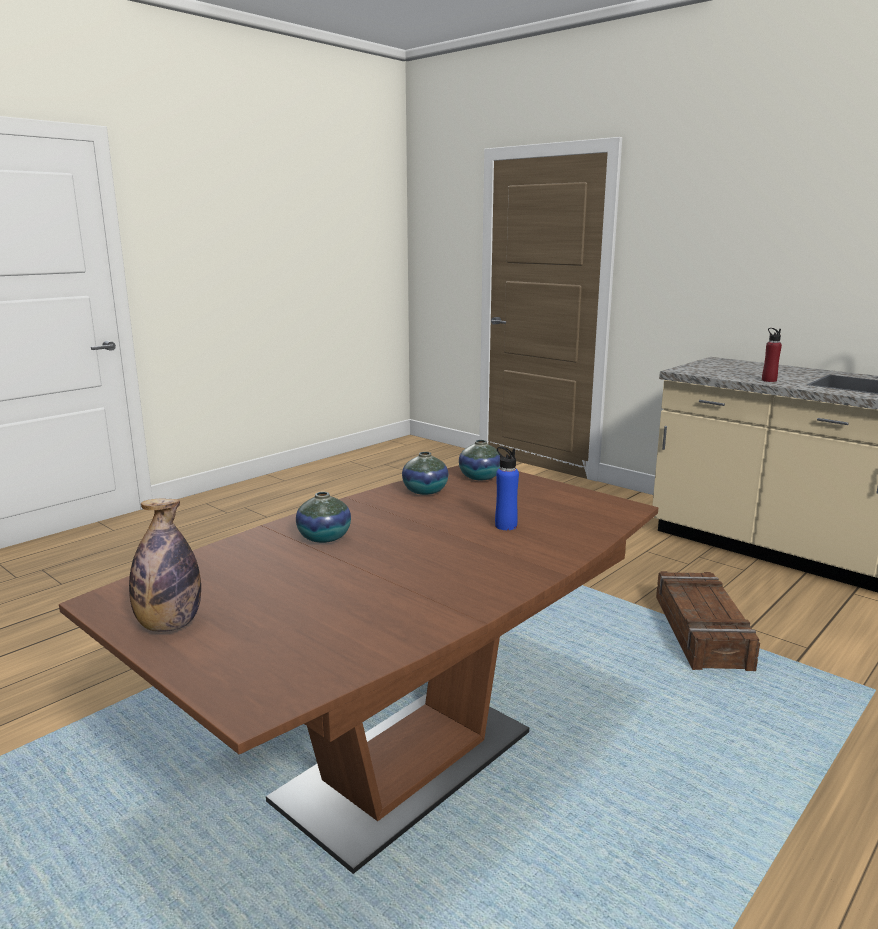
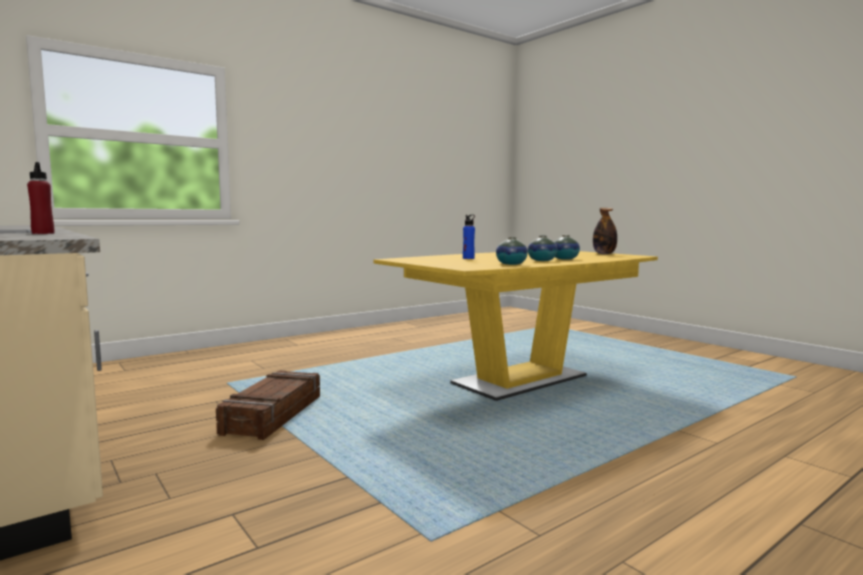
camera: 170 degrees left, 10 degrees down
(406, 766) = (520, 380): brown dining table -> yellow dining table
(480, 477) = (469, 266): vase -> vase (542, 260)

